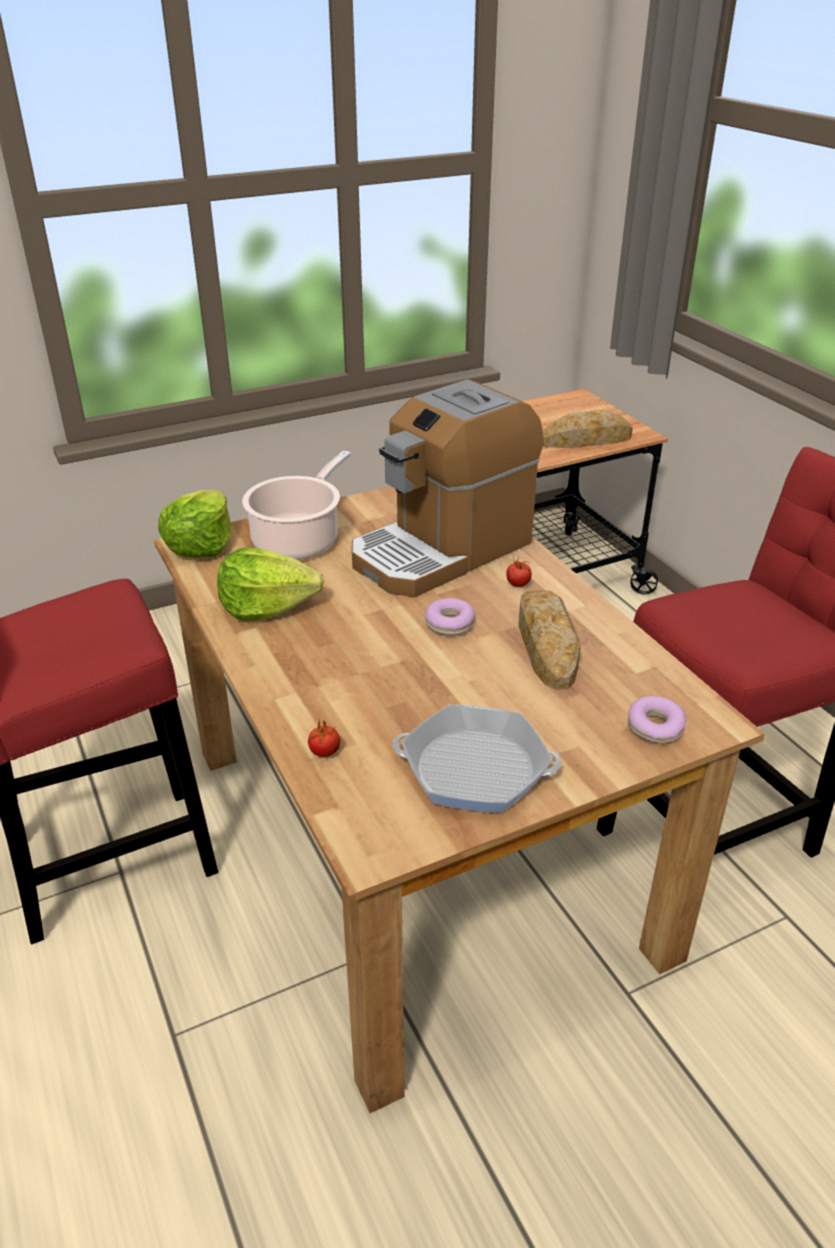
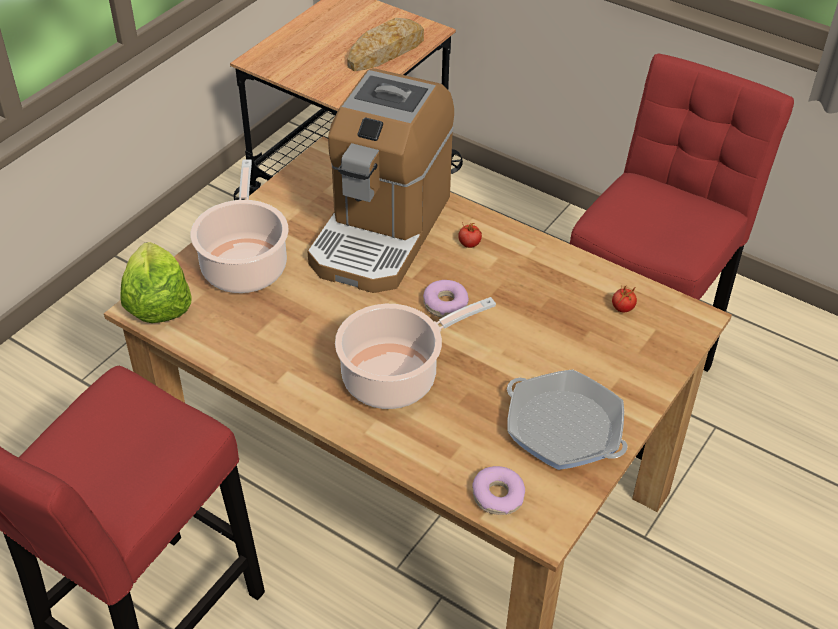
camera: 30 degrees left, 10 degrees up
(267, 606) = (279, 346): lettuce -> none
(324, 752) = (444, 463): tomato -> tomato (622, 308)
(347, 664) = (396, 376): none -> cooking pot
(475, 768) = (564, 427): frying pan -> frying pan turned 120 degrees counterclockwise
(546, 644) = (533, 295): bread -> none
(654, 727) = (659, 339): donut -> donut (498, 496)

